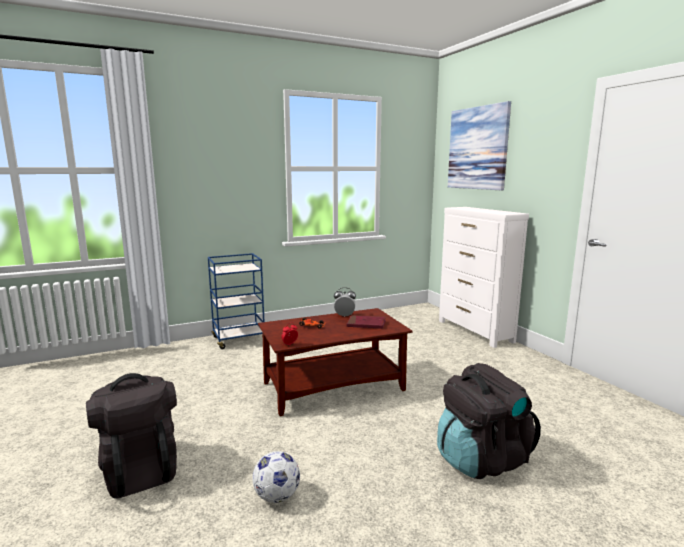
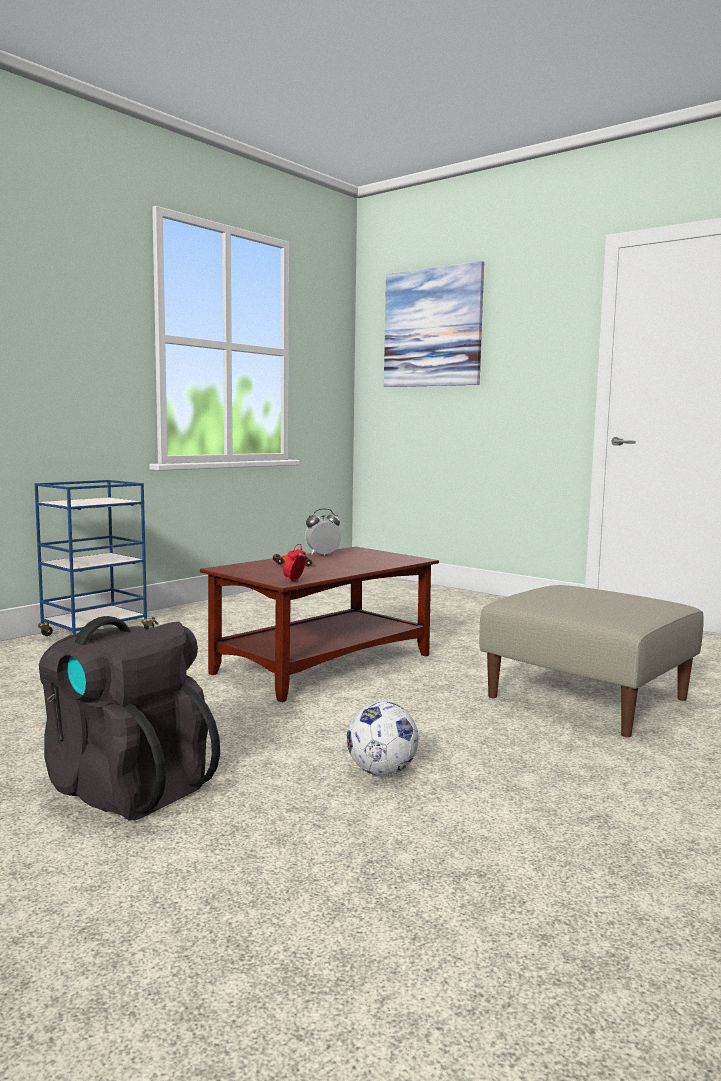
camera: 25 degrees left, 5 degrees down
(366, 324) = (368, 559): red book -> none
(475, 331) = (451, 593): white dresser -> none
(481, 459) = (588, 698): black backpack -> beige ottoman

